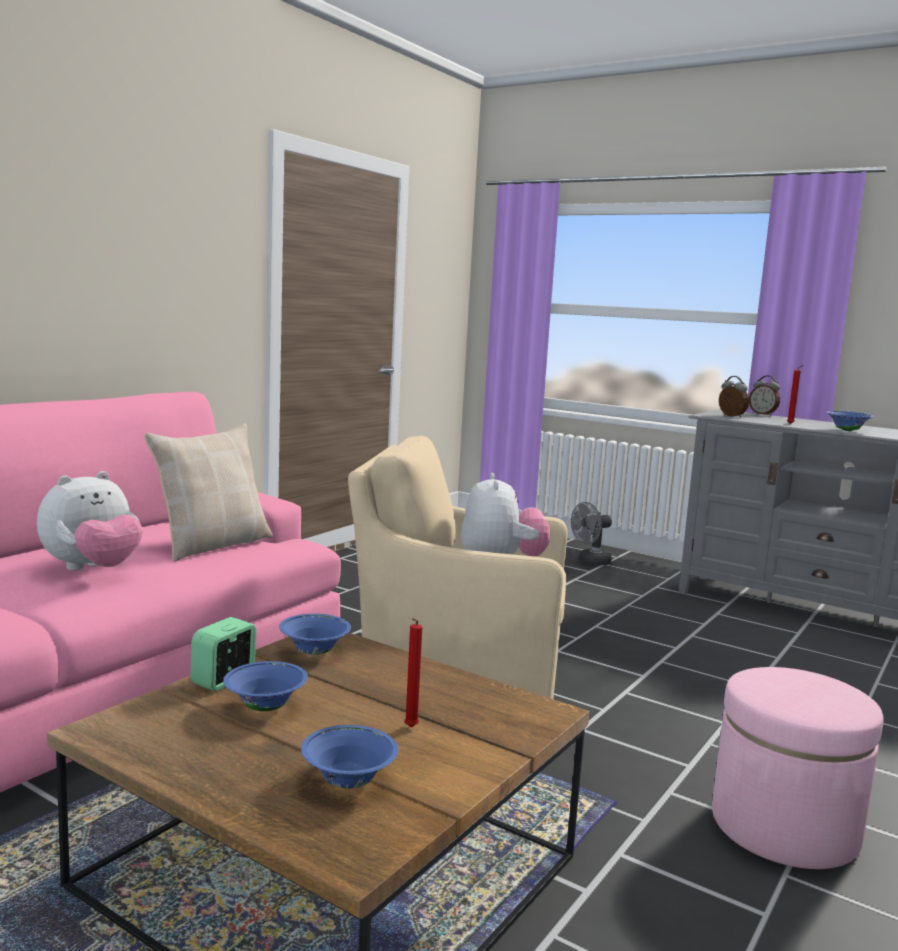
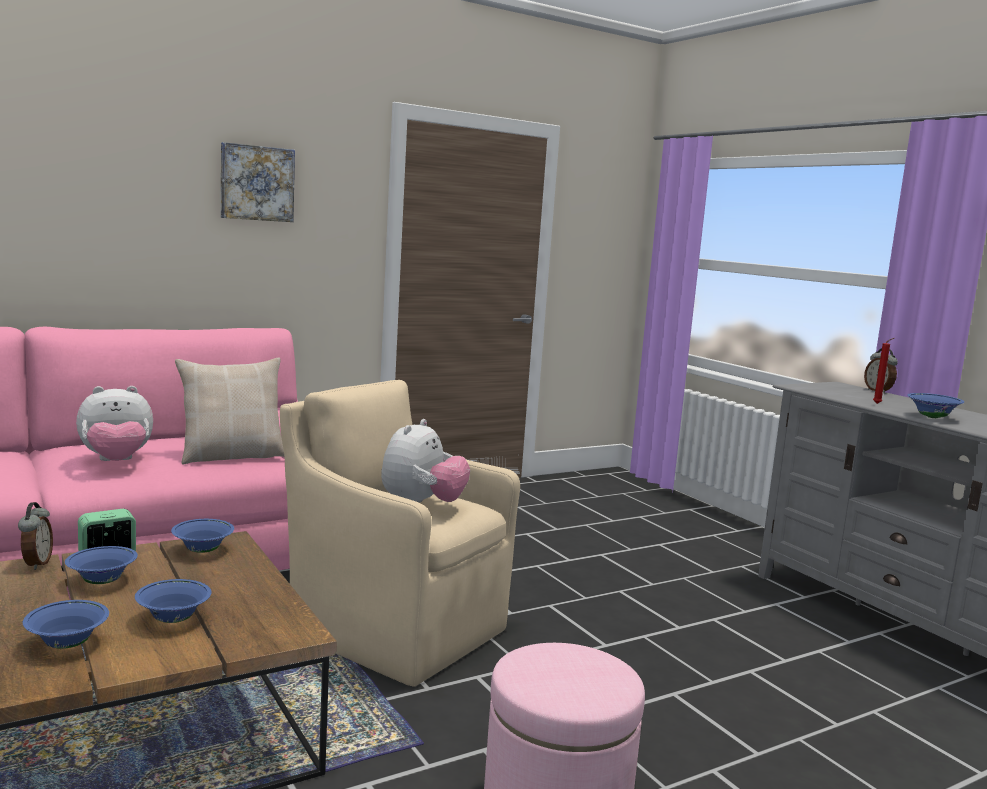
camera: 25 degrees right, 0 degrees up
(142, 218) = (256, 183): none -> picture
(410, 728) = (173, 619): red candle -> blue bowl
(590, 562) = (699, 530): grey fan -> none
(731, 416) = (824, 390): alarm clock -> alarm clock (36, 564)

